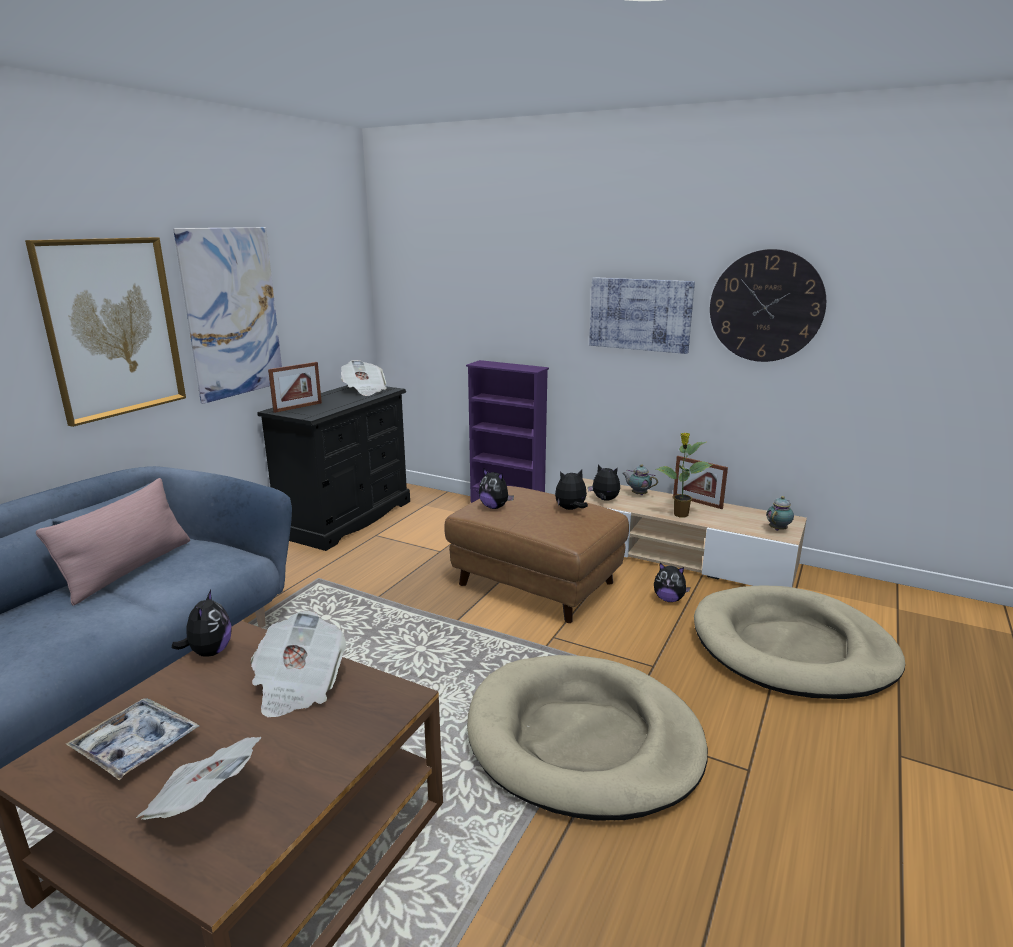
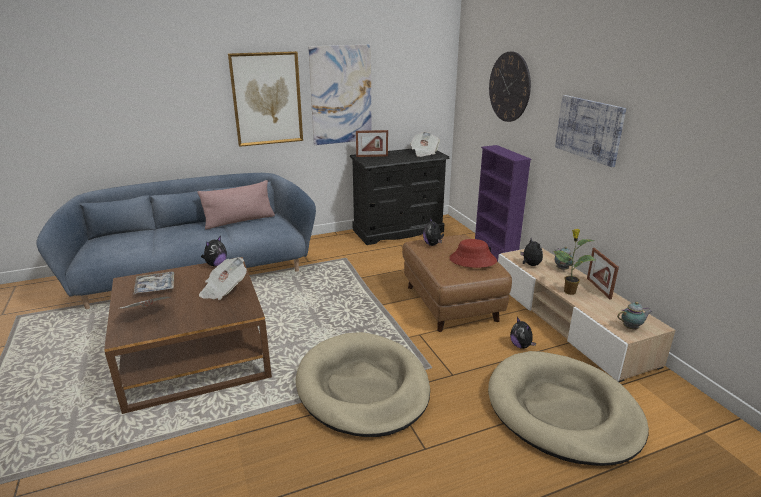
camera: 40 degrees right, 5 degrees up
(571, 509) = (472, 260): plush toy -> red hat
(766, 306) = (673, 138): wall clock -> wall clock (509, 87)

